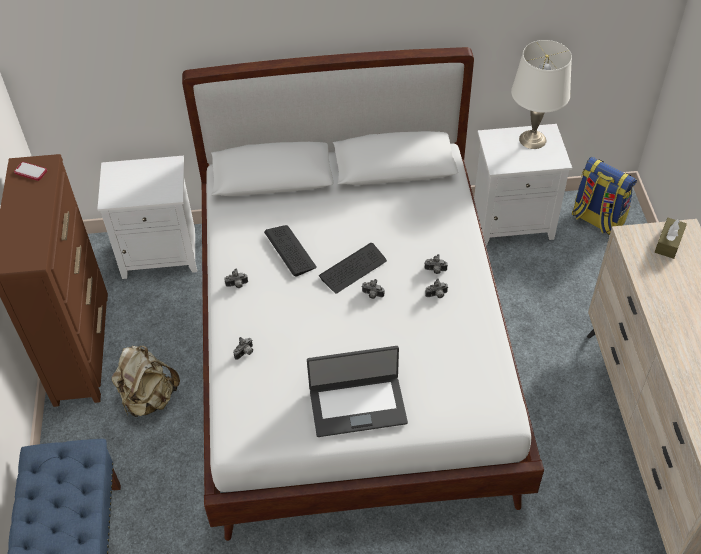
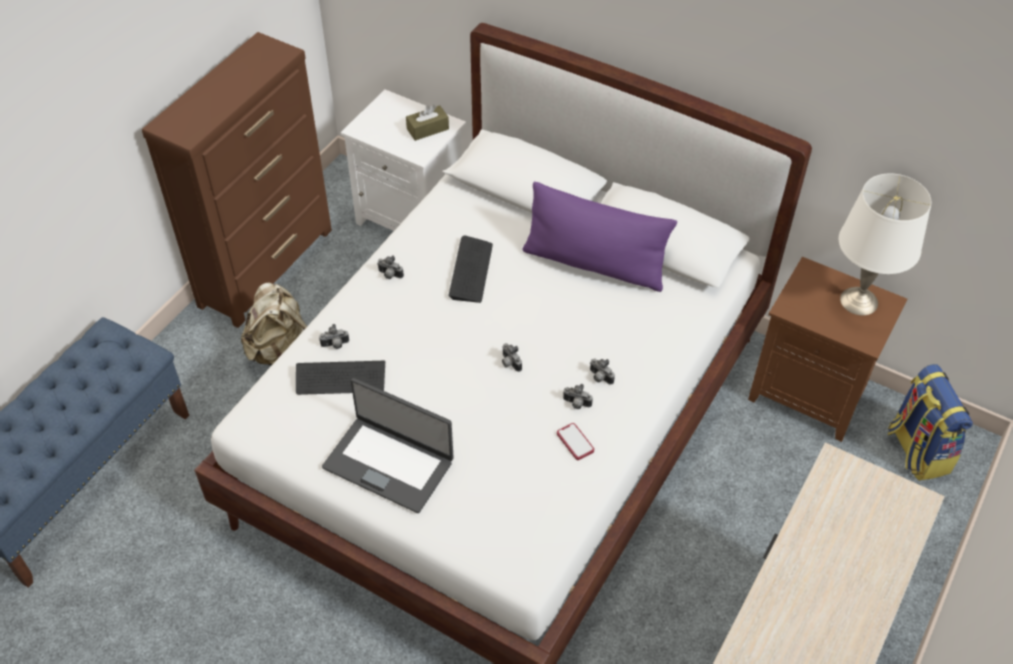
camera: 35 degrees right, 0 degrees up
(31, 172) = (263, 54): phone -> phone (575, 442)
(353, 269) = (515, 325): keyboard -> keyboard (340, 379)
(365, 202) = (594, 264): none -> purple pillow
(513, 221) = (810, 393): white nightstand -> brown nightstand
(668, 243) = (877, 502): brown tissue box -> brown tissue box (427, 129)

